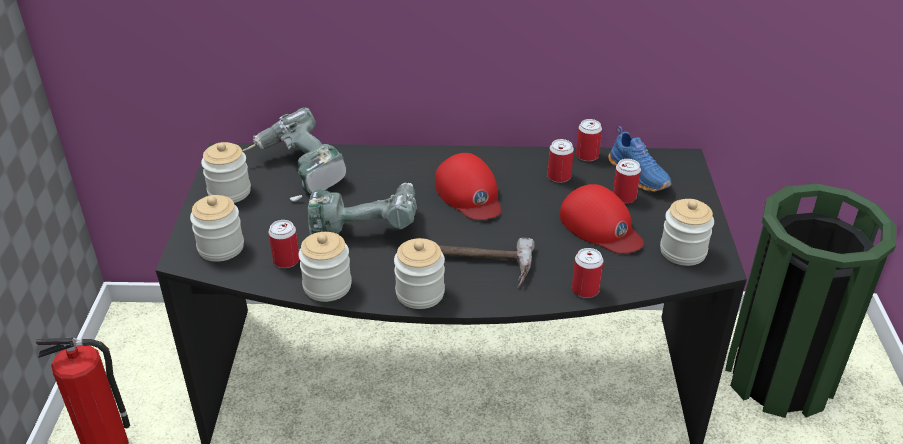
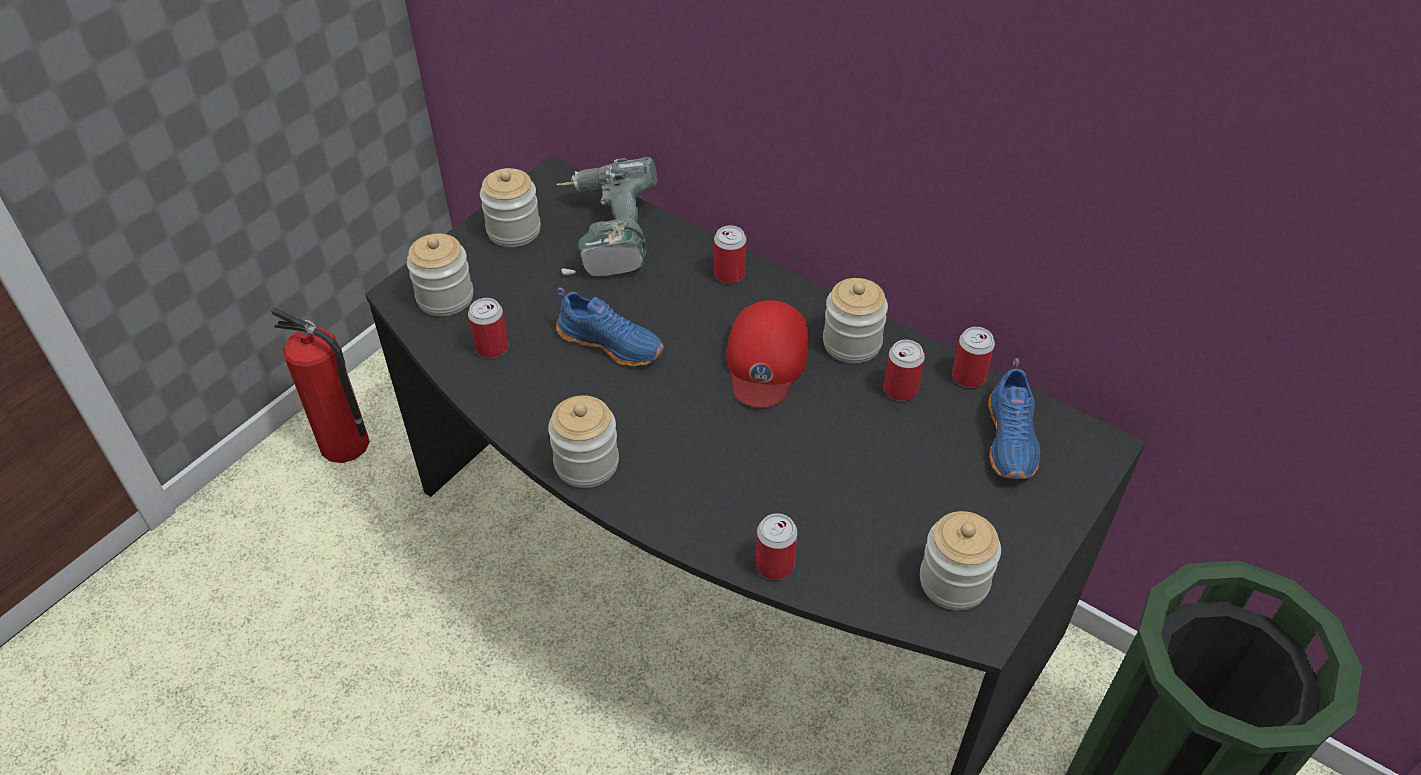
camera: 35 degrees right, 10 degrees up
(327, 286) = (502, 401): jar -> jar (852, 343)
(365, 224) = (612, 342): power drill -> blue shoe
(478, 264) = (684, 461): hammer -> none
(601, 226) = (882, 488): red cap -> none
(624, 197) = (956, 461): can -> can (729, 274)

